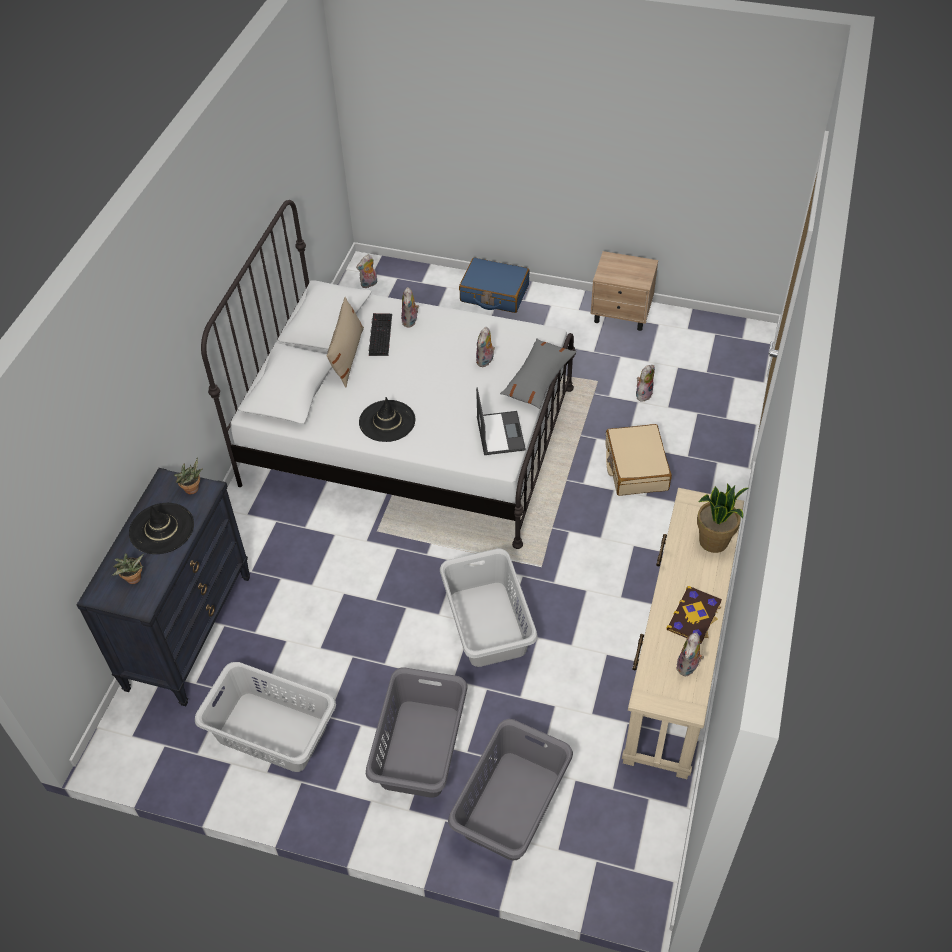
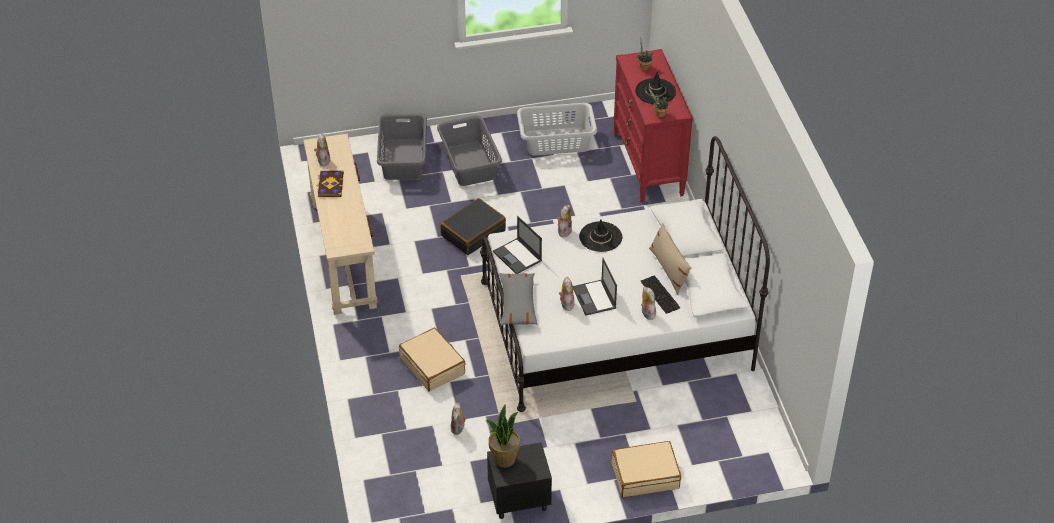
camera: 150 degrees right, 5 degrees down
(189, 631) = (648, 164): black dresser -> red dresser
(369, 284) = (760, 439): plush toy -> plush toy (564, 231)
(451, 356) = (594, 298): none -> laptop
(488, 623) = (473, 233): grey laundry basket -> black suitcase
(494, 293) = (645, 475): blue suitcase -> beige suitcase
(622, 314) = (518, 500): beige nightstand -> black nightstand
(713, 542) = (336, 227): potted plant -> potted plant (504, 458)

